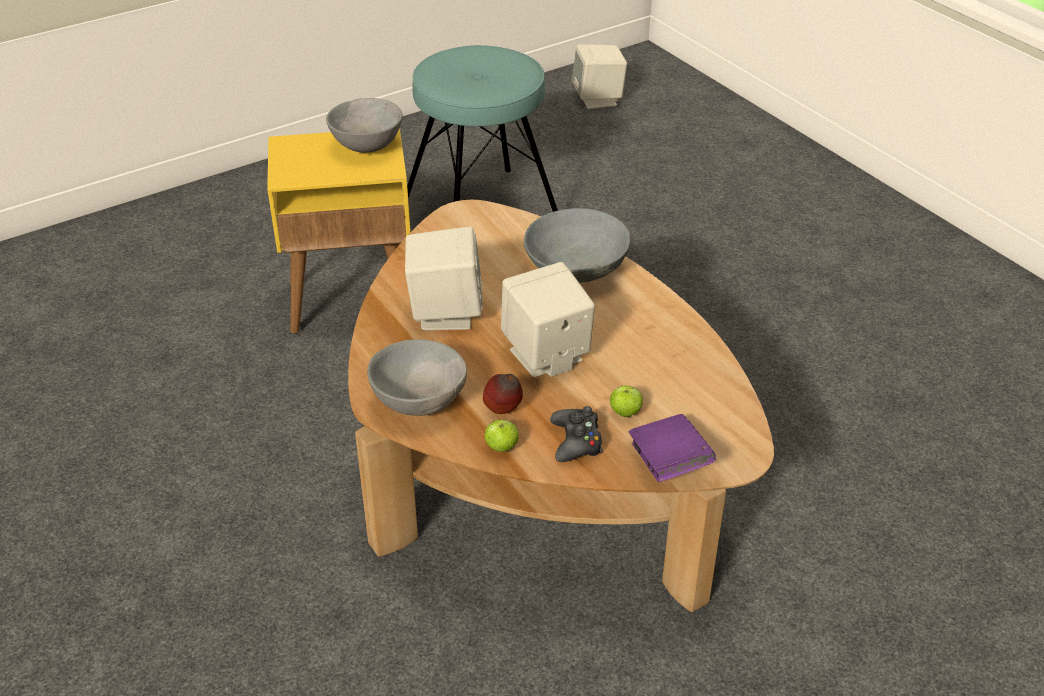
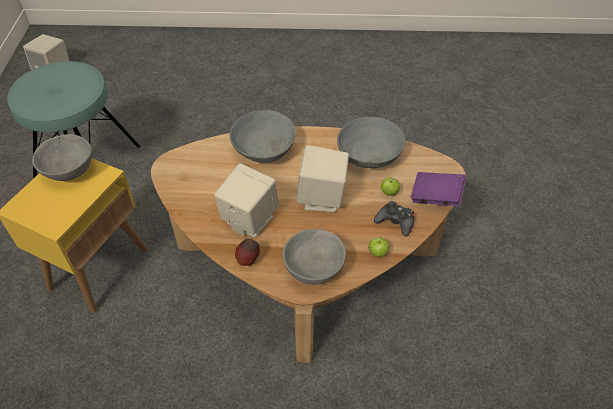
camera: 55 degrees left, 10 degrees up
(503, 410) = (350, 237): apple -> apple (248, 260)
(677, 364) = (369, 155): none -> grey bowl

